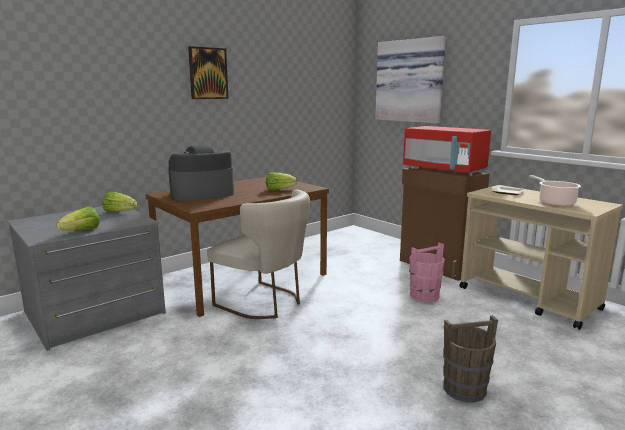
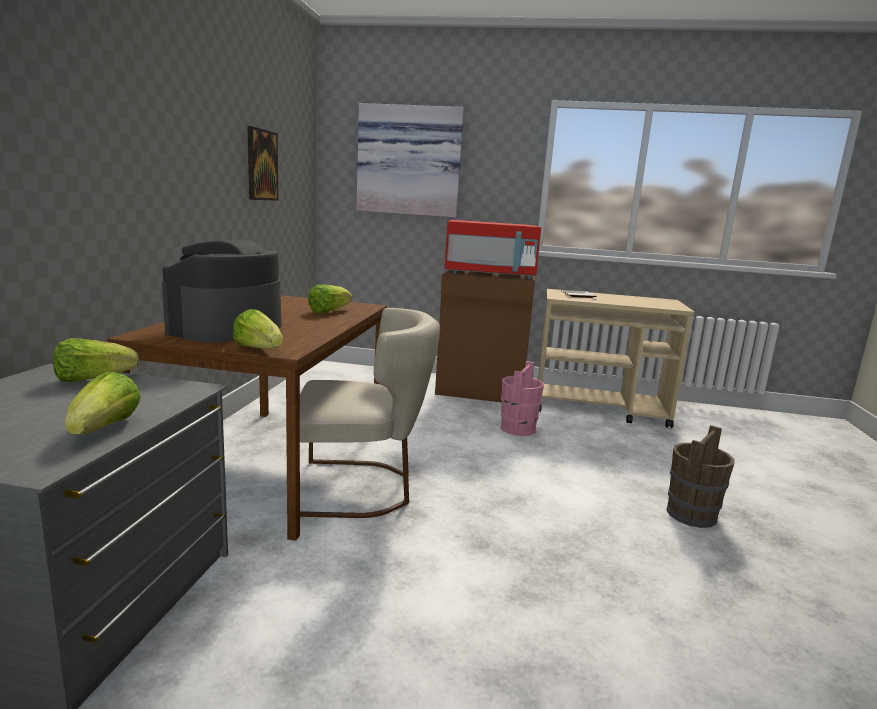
camera: 40 degrees left, 0 degrees up
(188, 206) = (259, 350): none -> lettuce
(208, 73) = (169, 111): picture -> picture (261, 165)
(555, 203) = (637, 302): cooking pot -> none

